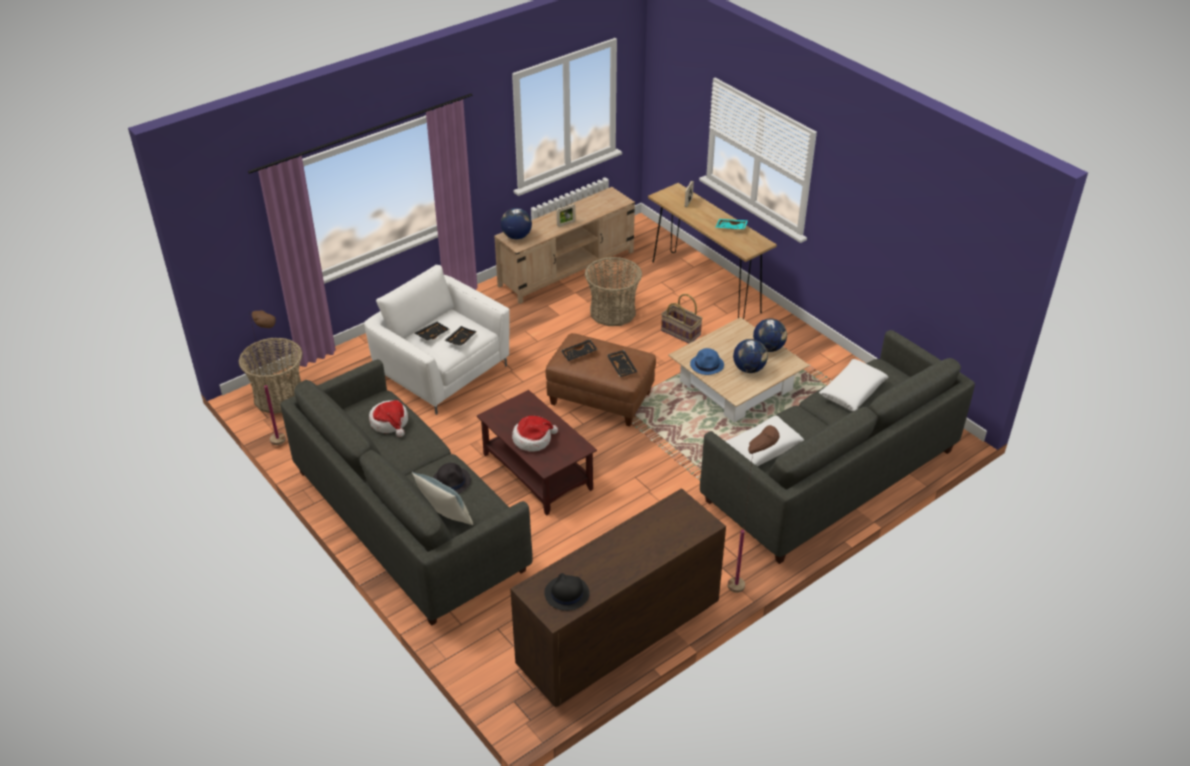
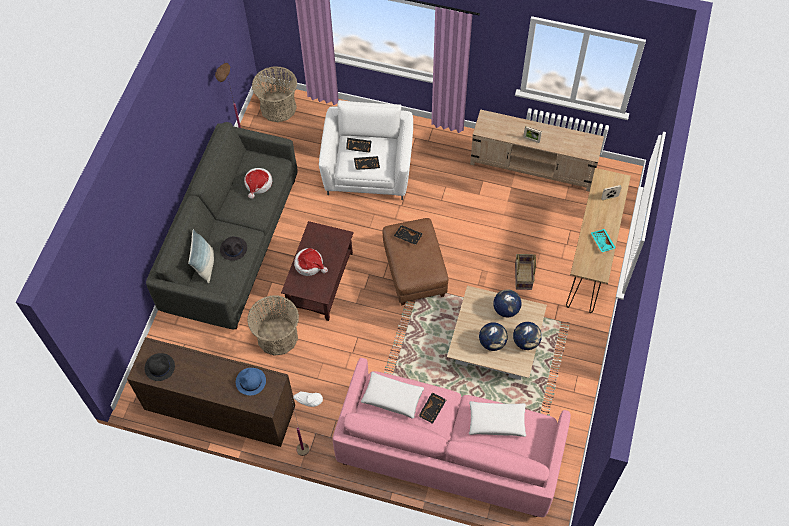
camera: 55 degrees right, 20 degrees up
(516, 236) = (490, 122): globe -> globe (506, 309)
(613, 312) = (509, 222): basket -> basket (277, 337)
(622, 367) = (415, 269): black tray -> black tray (432, 409)
(707, 365) = (475, 315): blue hat -> blue hat (250, 382)
(744, 580) = (314, 451): brown floor lamp -> white floor lamp
(831, 476) = (449, 451): grey sofa -> pink sofa

